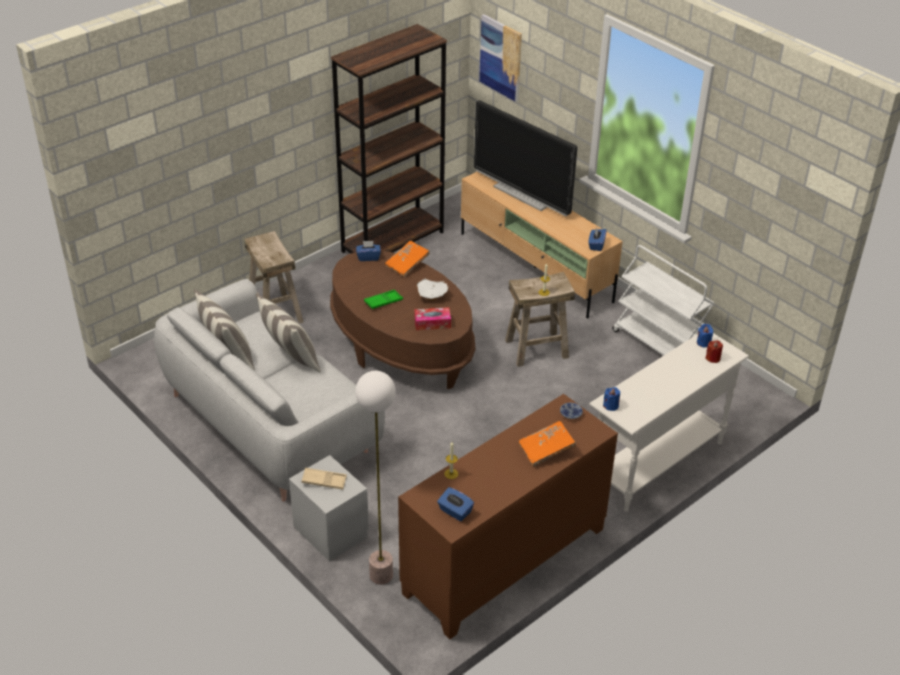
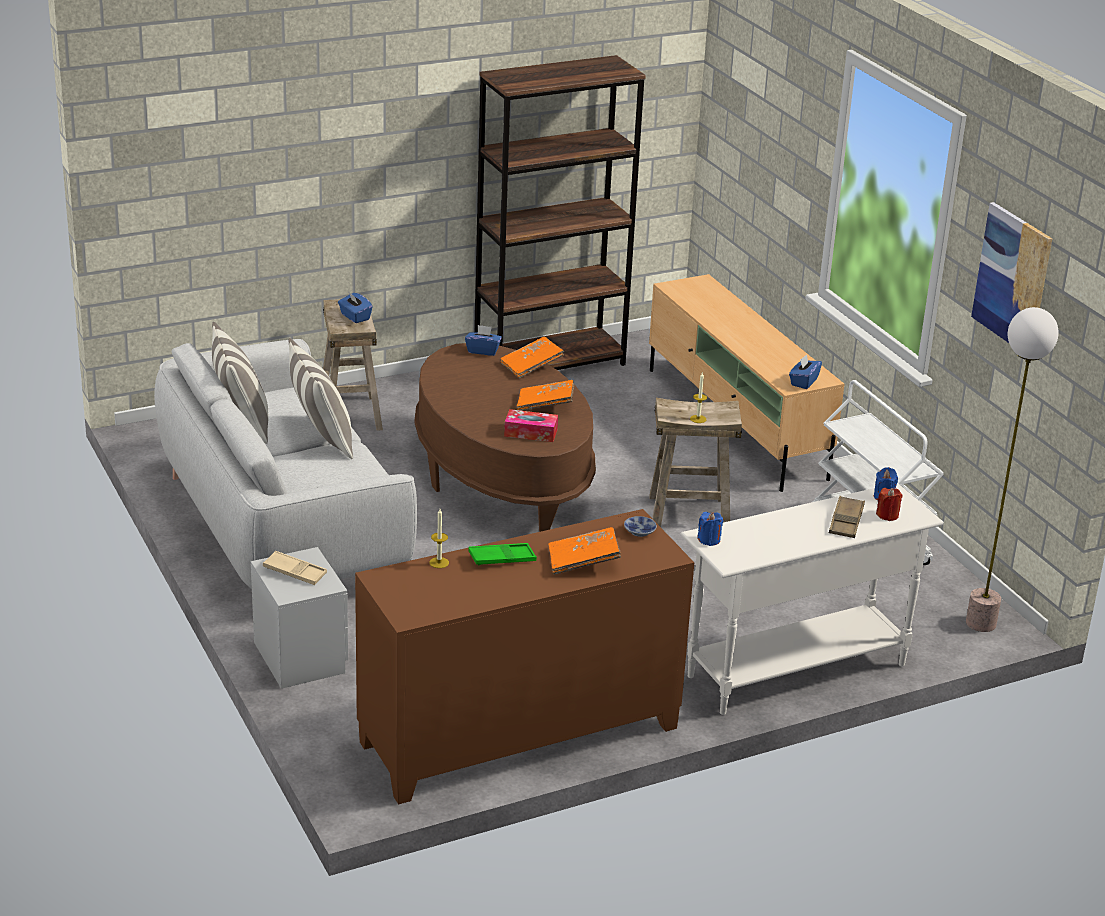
camera: 15 degrees right, 10 degrees down
(380, 575) = (341, 717): floor lamp -> floor lamp (980, 623)
(383, 301) = (477, 400): green tray -> green tray (502, 558)
(431, 296) = (545, 405): white bowl -> orange book
(455, 511) = (421, 601): blue tissue box -> blue tissue box (354, 317)
(501, 57) = (732, 122): picture -> picture (1012, 278)
(523, 195) = (730, 313): television -> none
(689, 369) = (846, 521): none -> brown tray

